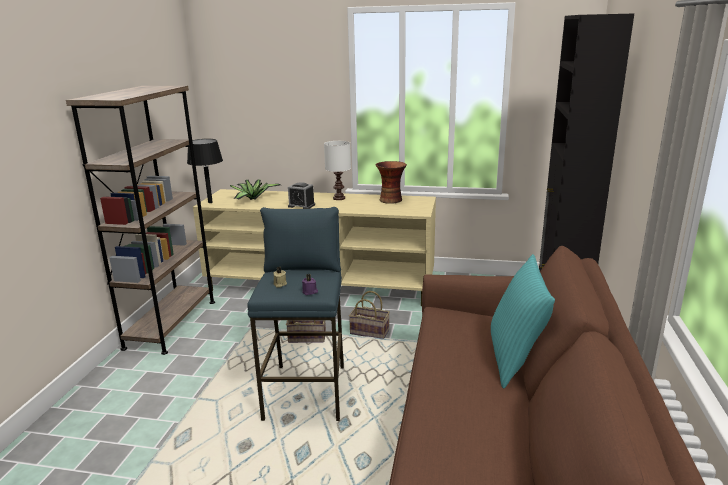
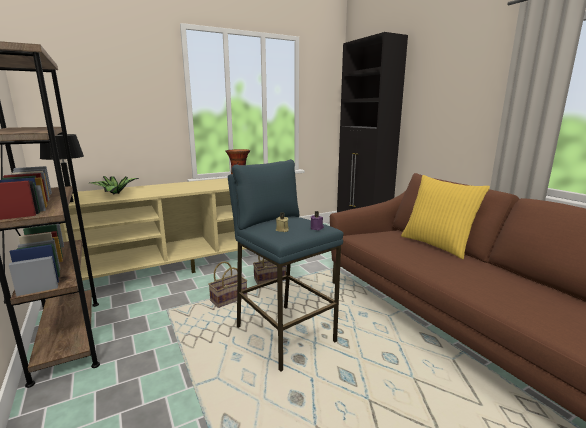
camera: 40 degrees left, 5 degrees down
(301, 206) = (174, 191): alarm clock -> none
(339, 198) = (196, 183): white table lamp -> none
(515, 359) = (437, 245): turquoise pillow -> yellow pillow

